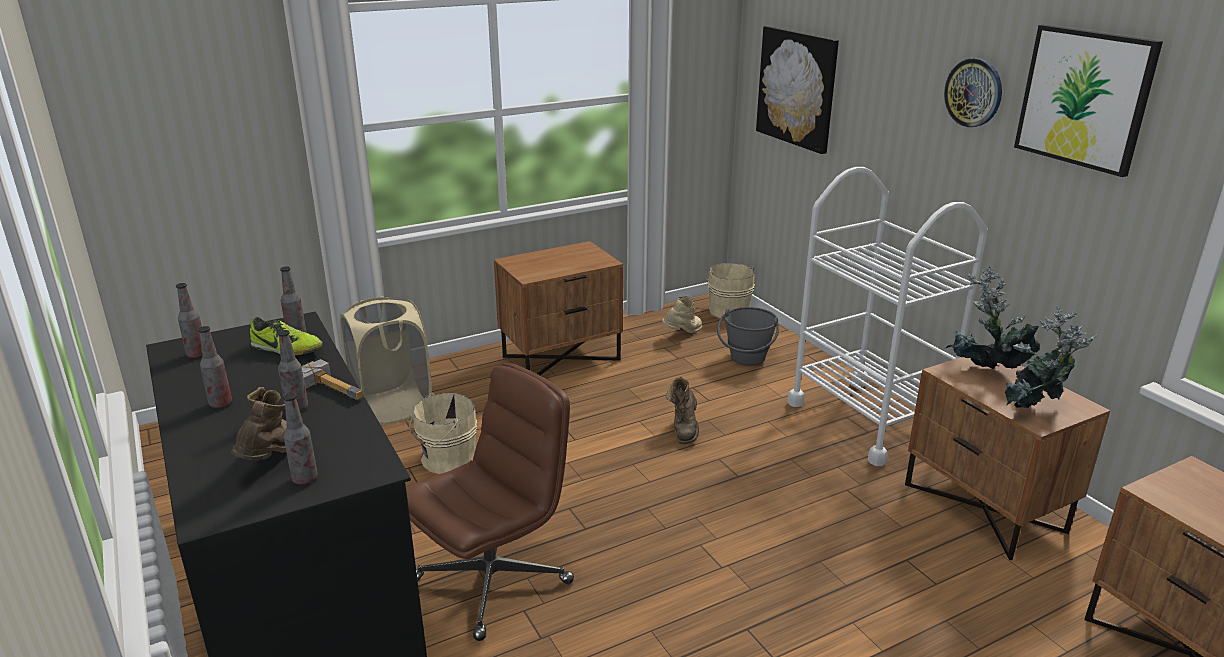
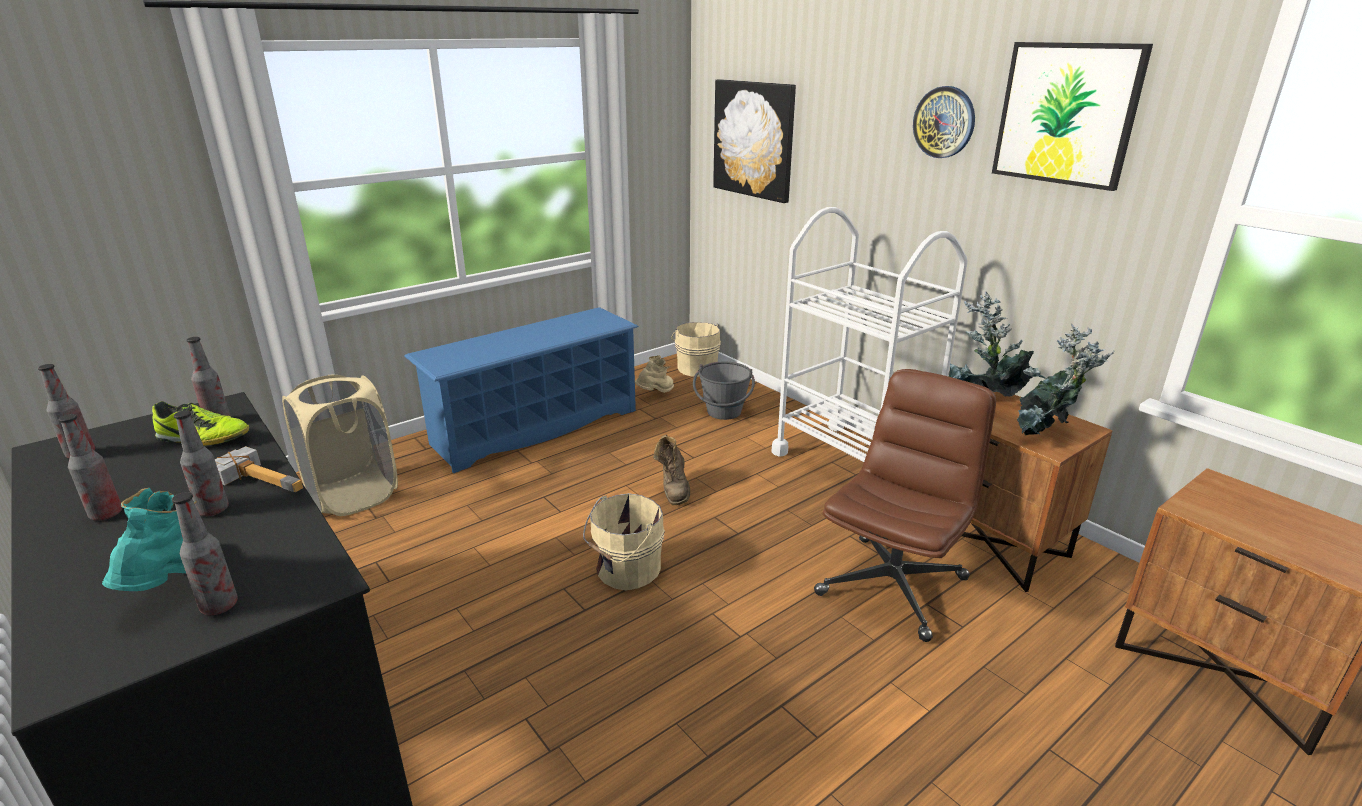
camera: 10 degrees left, 0 degrees up
(270, 459) = (171, 583): brown boot -> turquoise boot
(445, 458) = (418, 547): beige bucket -> beige bucket (625, 570)
(493, 580) = (485, 685): brown office chair -> brown office chair (892, 585)
(561, 357) = (535, 427): brown nightstand -> blue shoe rack

